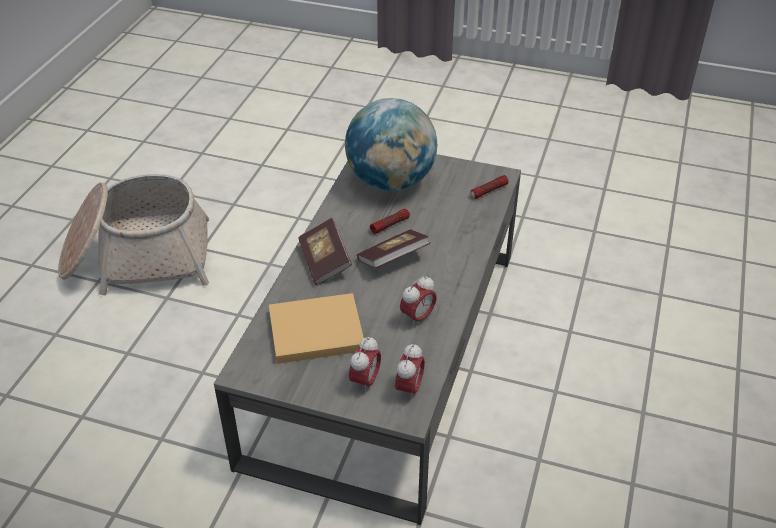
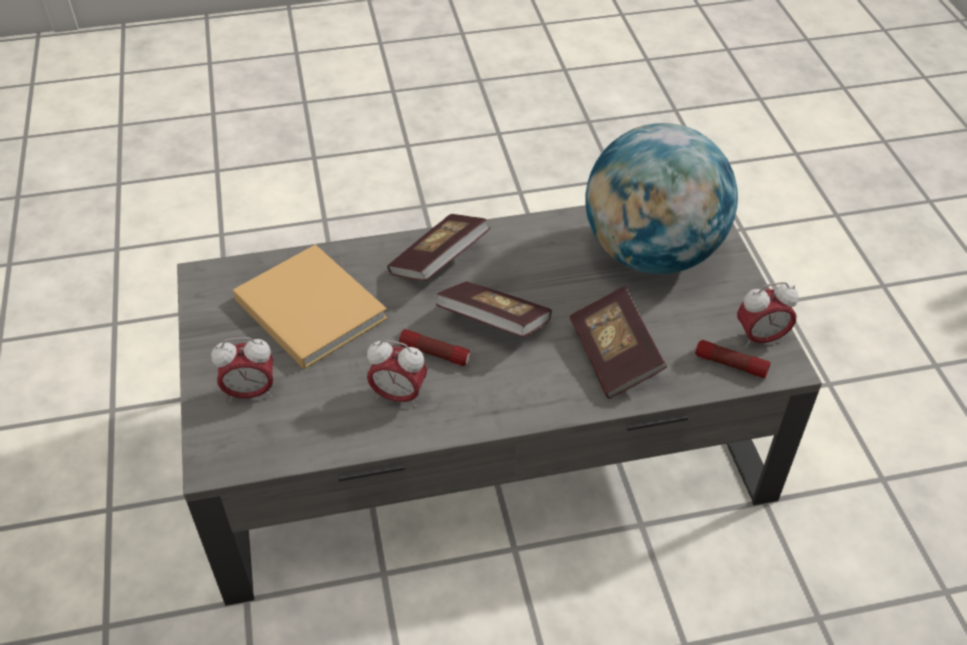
camera: 60 degrees right, 5 degrees up
(137, 257) = (464, 152): basket -> none
(390, 225) = (560, 291): flashlight -> flashlight (435, 353)
(409, 389) = (261, 442): alarm clock -> alarm clock (760, 338)
(453, 226) = (614, 356): none -> book

